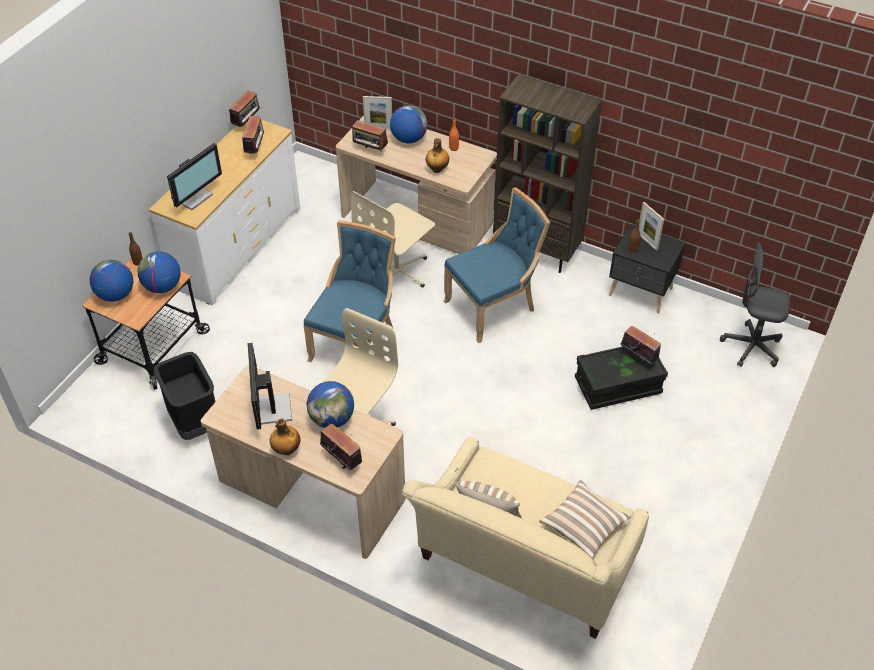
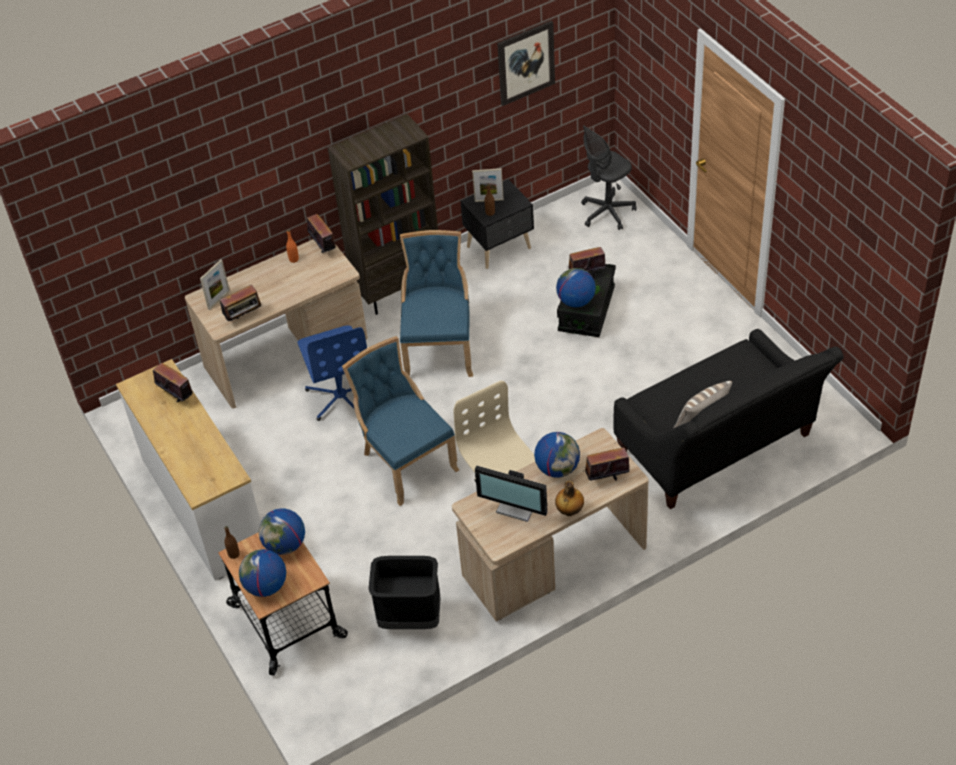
camera: 55 degrees left, 0 degrees up
(193, 197) = (205, 466): monitor -> none
(247, 124) = (130, 388): radio -> radio (323, 247)
(397, 271) = (341, 396): beige office chair -> blue office chair
(408, 139) = (252, 284): globe -> globe (575, 301)
(437, 169) = (312, 282): bottle -> none
(523, 568) = (720, 450): beige sofa -> black sofa
(583, 526) = (744, 372): pillow -> none
(743, 142) = (525, 62): none -> picture

